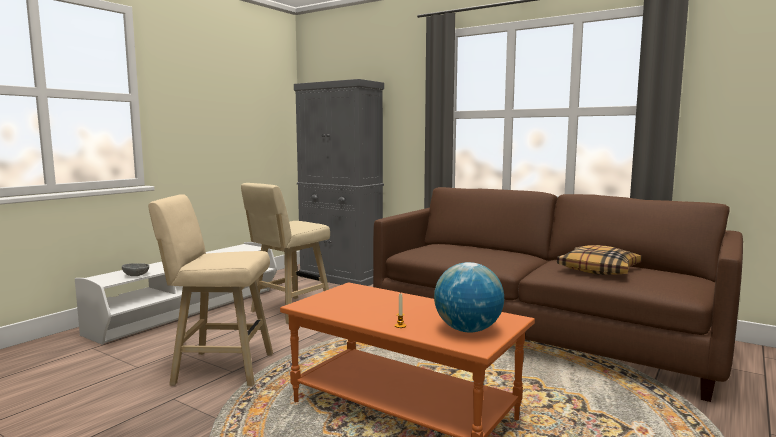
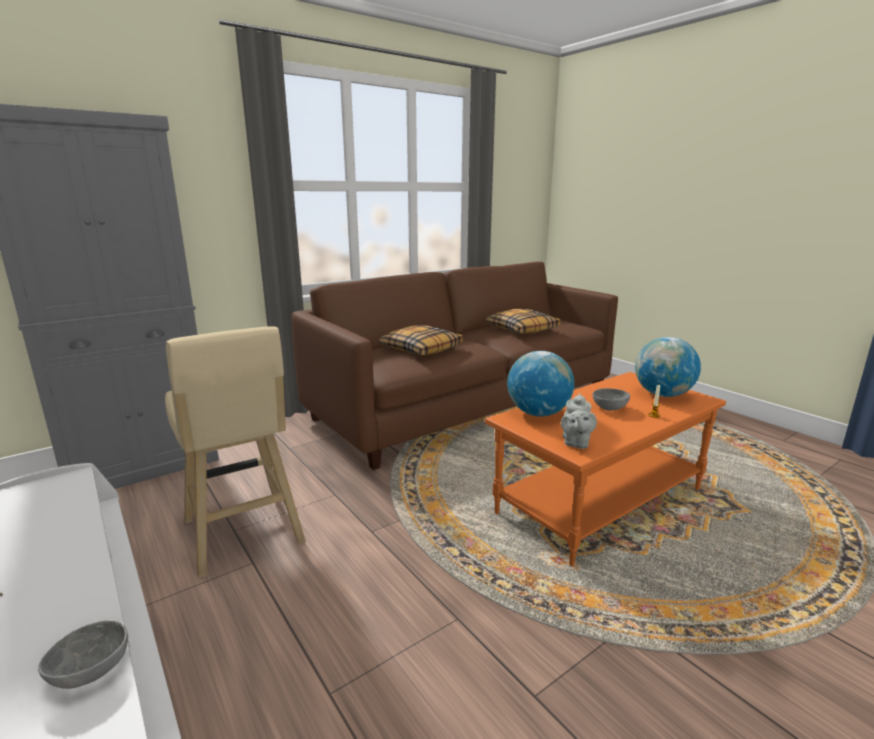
camera: 70 degrees left, 10 degrees up
(219, 369) = (440, 633): beige stool -> none
(318, 304) = (575, 443): none -> grey teapot
(368, 292) = (538, 413): none -> globe
(403, 311) = (608, 408): none -> grey bowl
(469, 252) = (421, 349): none -> pillow

